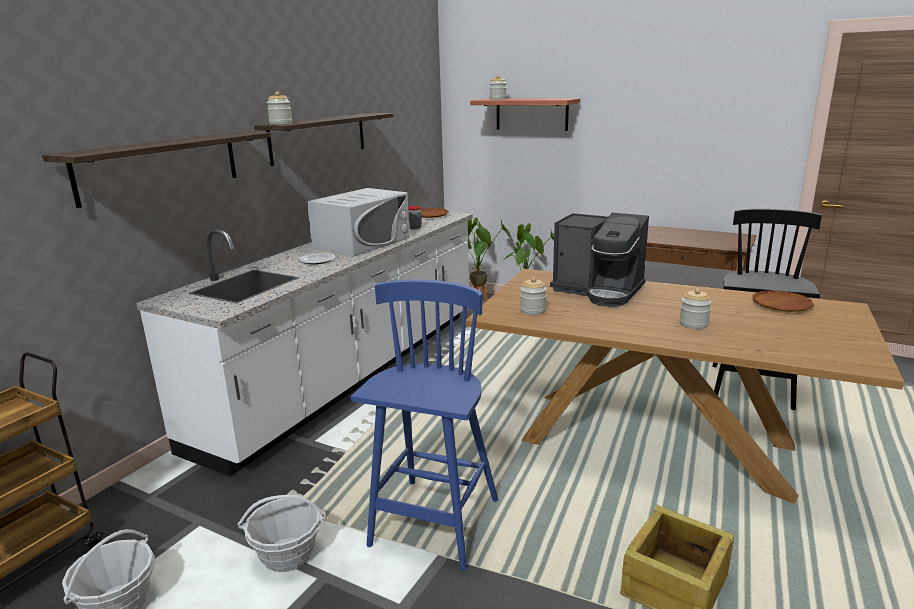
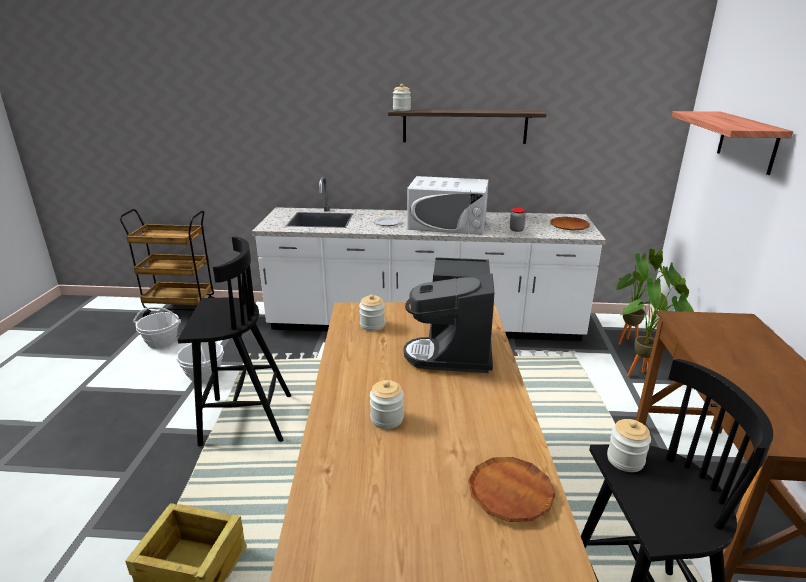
camera: 65 degrees right, 5 degrees up
(160, 166) = (306, 127): shelf -> none
(433, 525) = (243, 419): blue stool -> black stool
(498, 99) = (704, 114): jar -> jar (625, 460)

